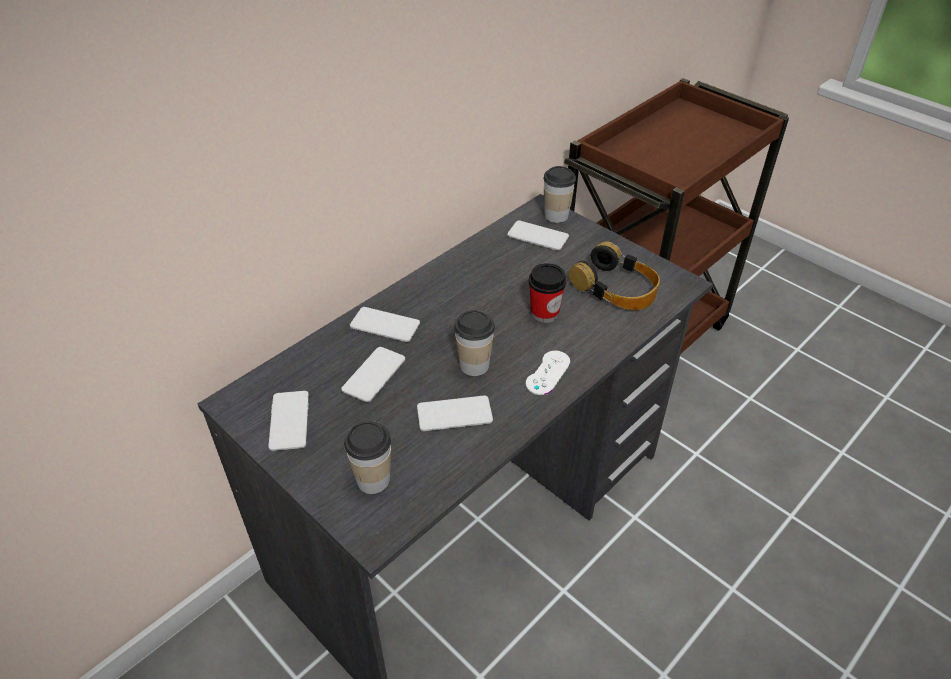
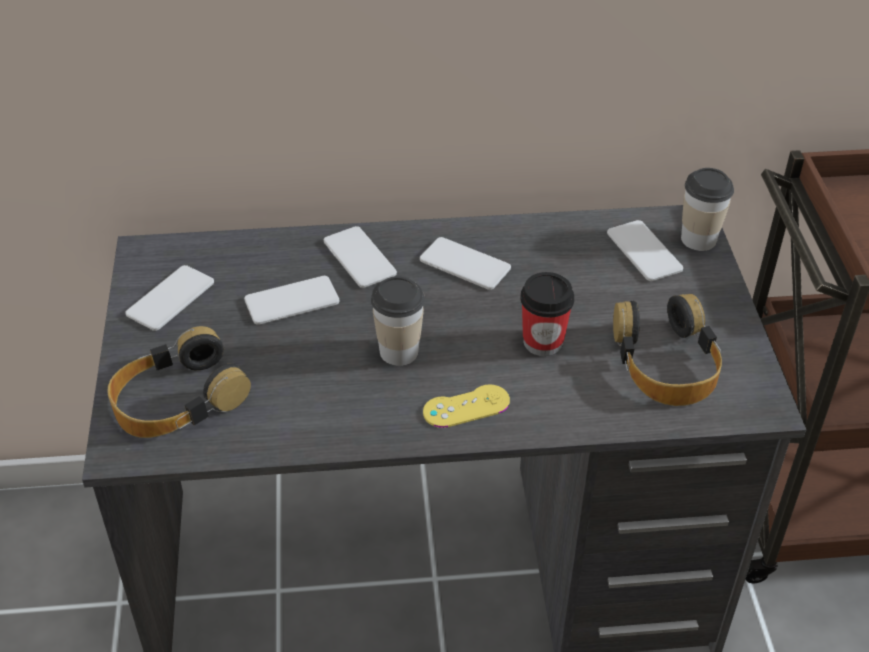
camera: 40 degrees right, 0 degrees up
(373, 480) = (177, 399): cup -> headphones
(454, 414) = (320, 387): phone -> phone (465, 264)
(548, 373) = (466, 406): white game controller -> yellow game controller

